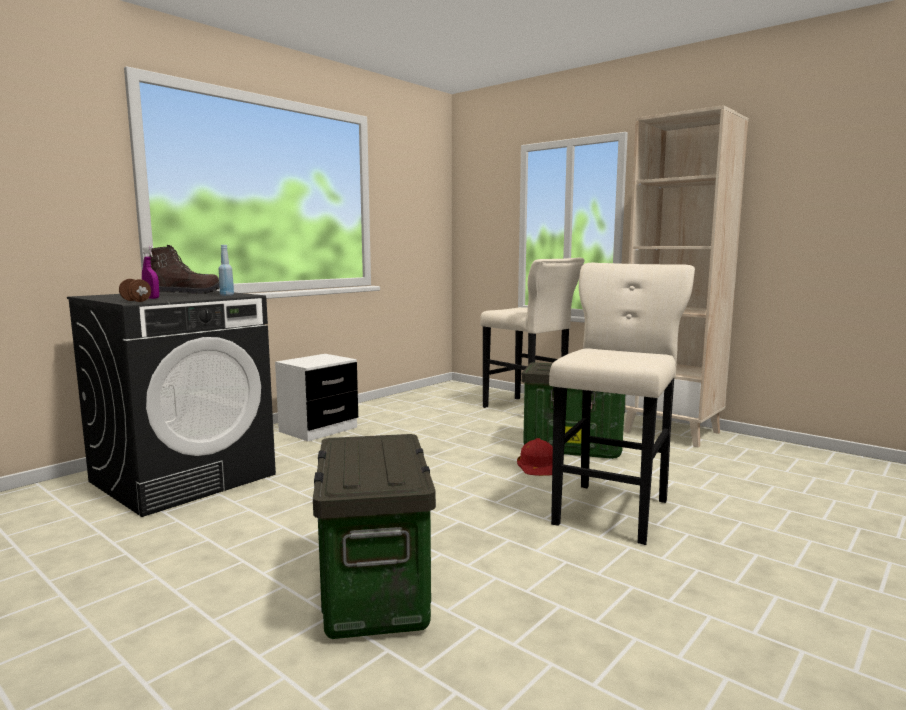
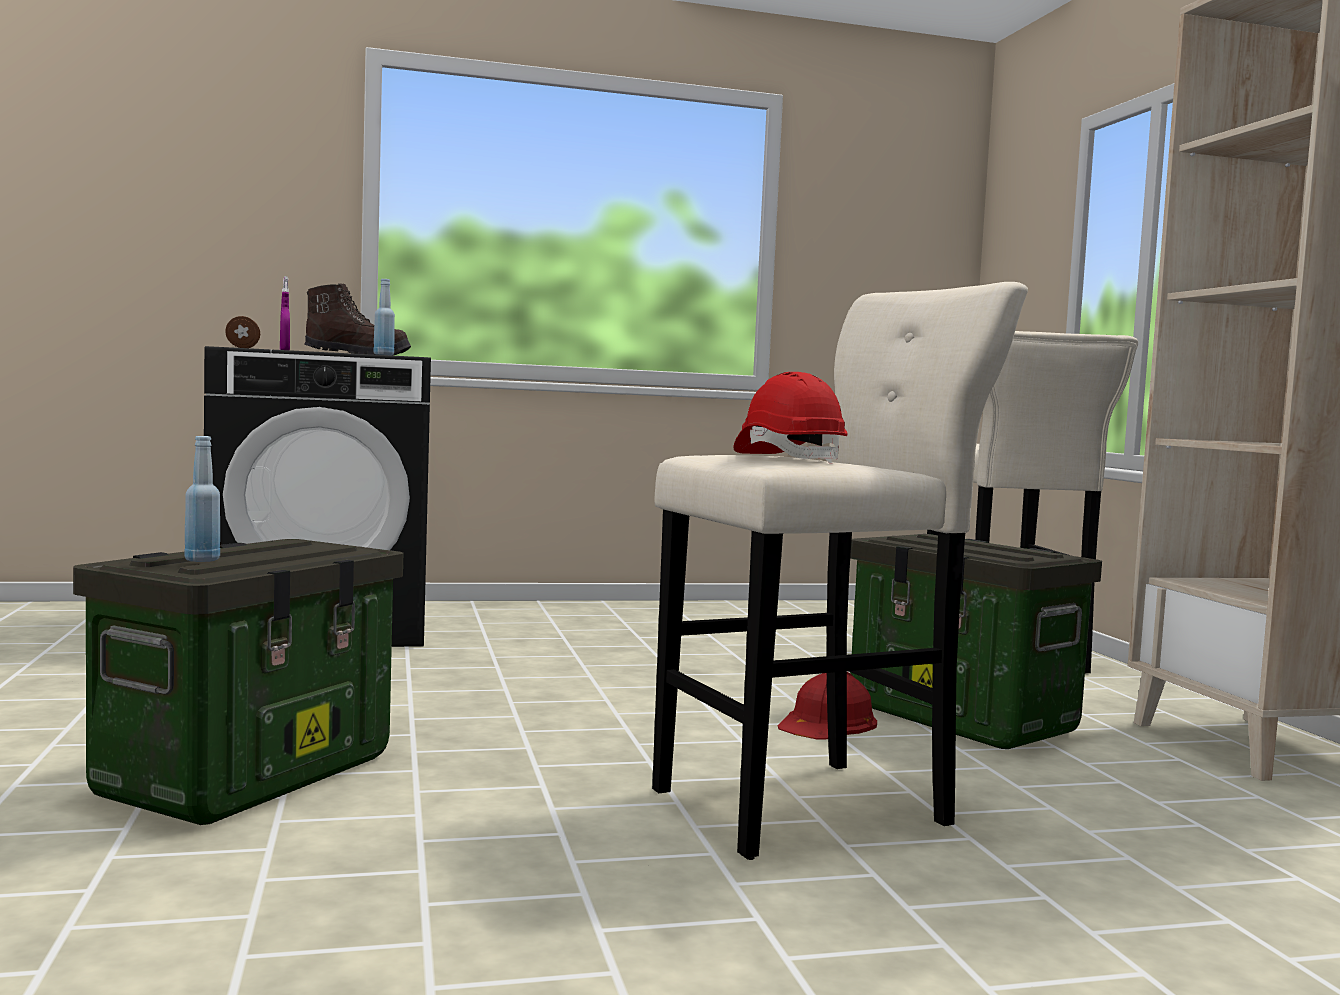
camera: 35 degrees right, 5 degrees down
(318, 429) = (591, 616): white nightstand -> none
(379, 473) = (202, 560): none -> blue bottle
(620, 355) = (789, 459): none -> red hard hat

